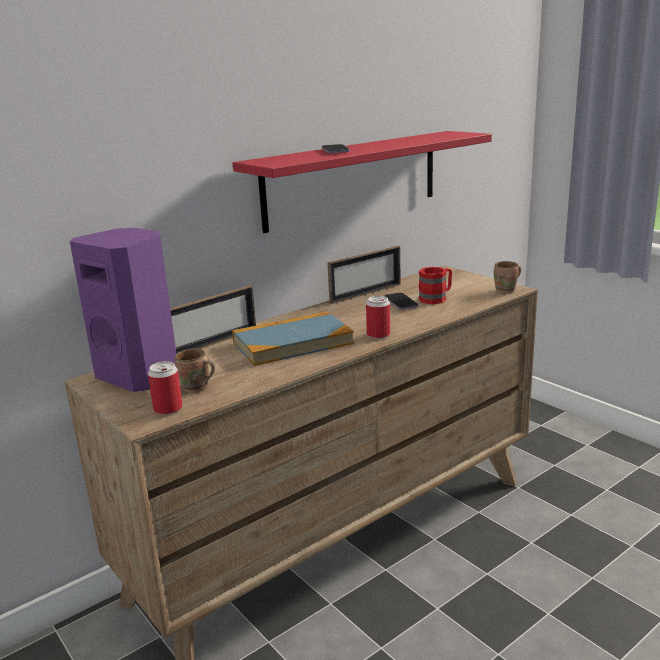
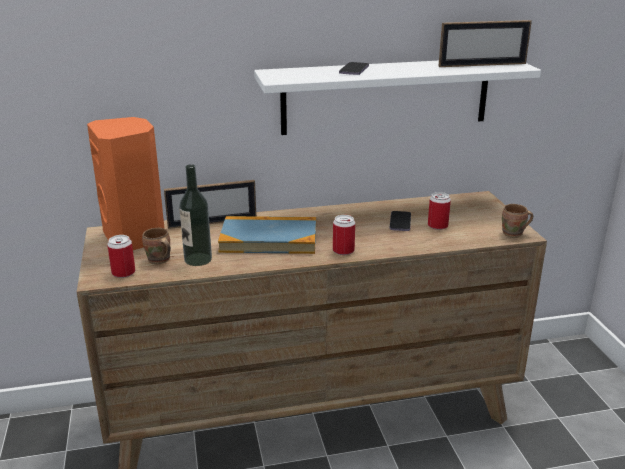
camera: 25 degrees right, 5 degrees up
(141, 376) = (135, 238): purple speaker -> orange speaker
(239, 377) = (198, 259): none -> bottle
(353, 179) = (386, 95): red shelf -> white shelf
(366, 293) = (382, 205): picture frame -> picture frame (482, 65)
(436, 298) = (437, 226): red mug -> can

